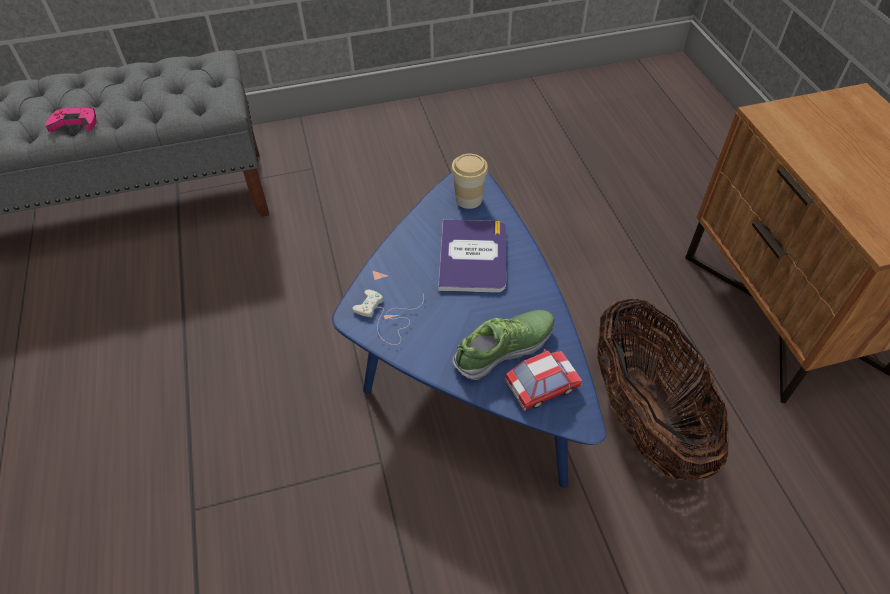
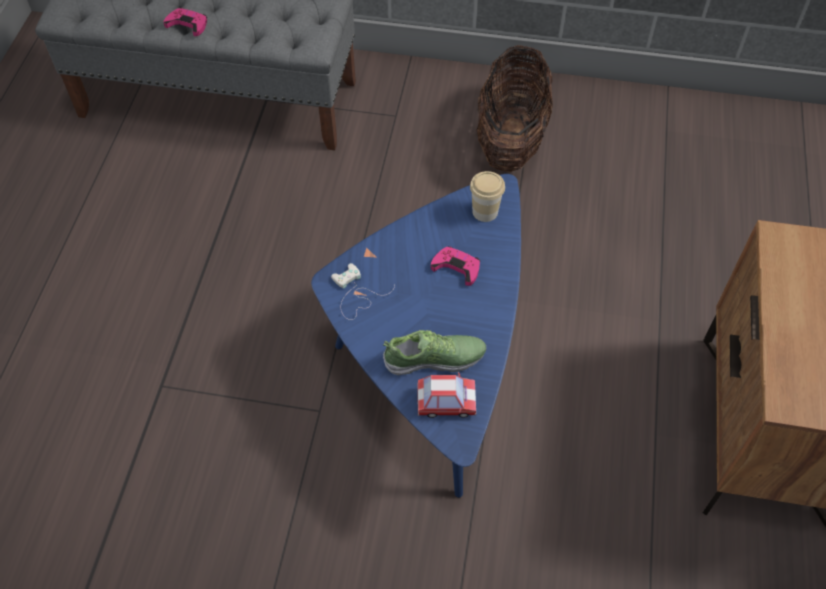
camera: 25 degrees right, 5 degrees up
(473, 256) = (456, 267): book -> pink game controller
(644, 417) = (564, 470): basket -> basket (511, 139)

